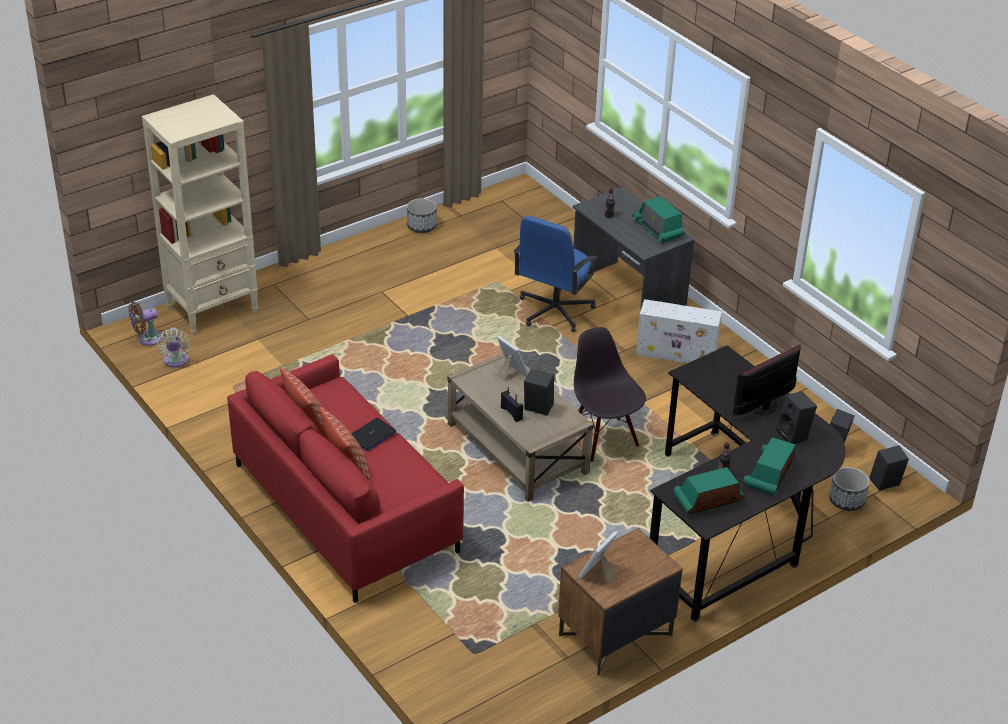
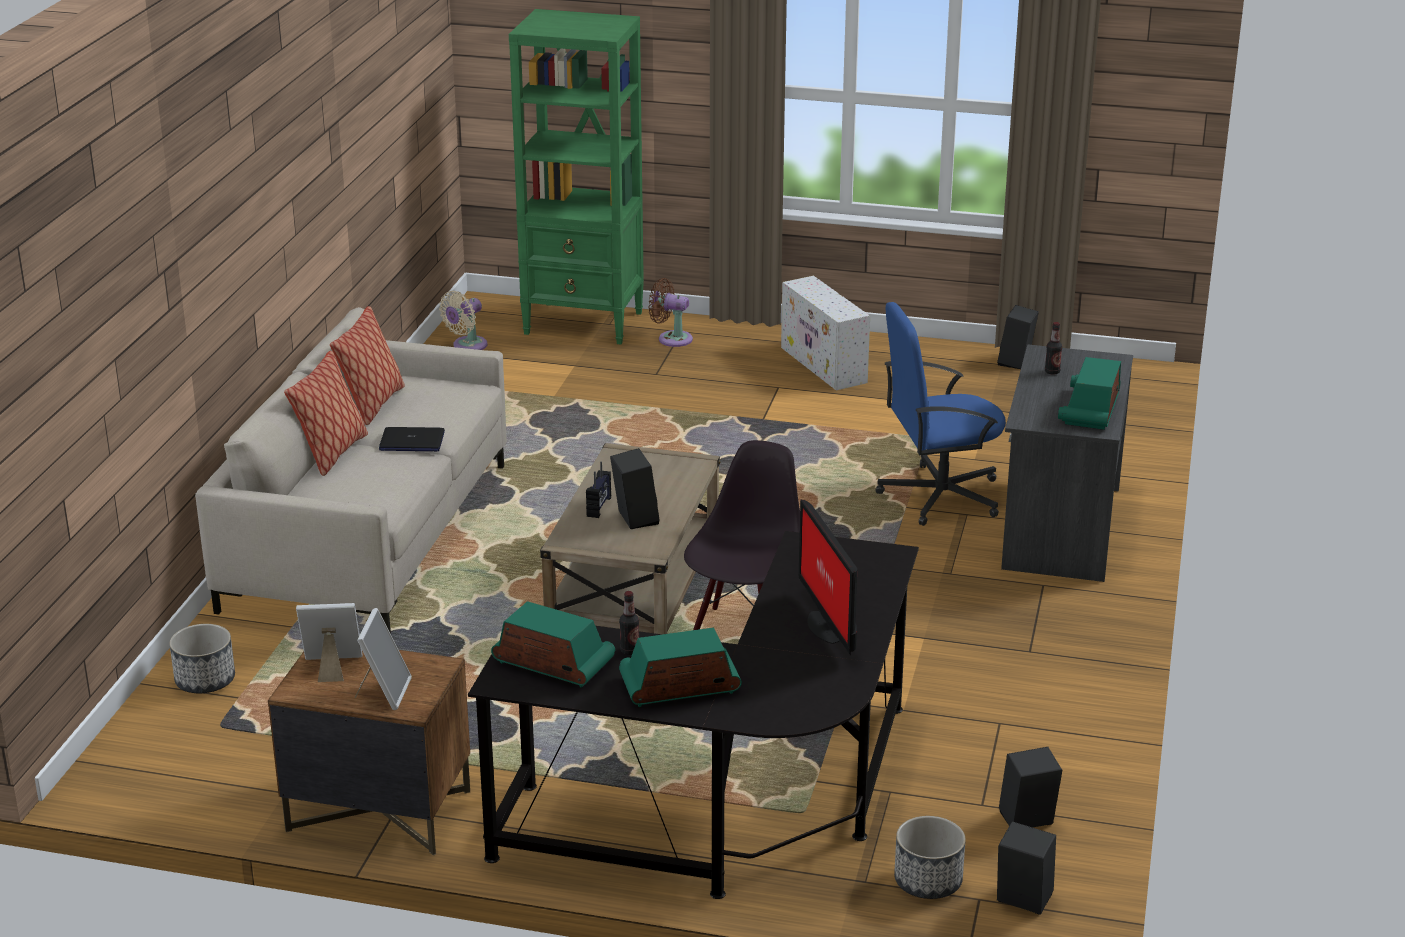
camera: 50 degrees right, 10 degrees down
(147, 339) = (480, 318): brown fan -> brown fan (671, 338)
(213, 309) = (584, 323): beige bookcase -> green bookcase
(346, 506) = (370, 536): red sofa -> beige sofa
(421, 226) = (940, 354): planter -> planter (204, 681)
(510, 373) = (674, 474): picture frame -> picture frame (383, 692)
(677, 353) = (1012, 611): white storage box -> white storage box (824, 365)
(765, 407) = (828, 625): monitor -> monitor turned 120 degrees counterclockwise
(794, 435) = (802, 671): black speaker -> black speaker (1016, 362)

